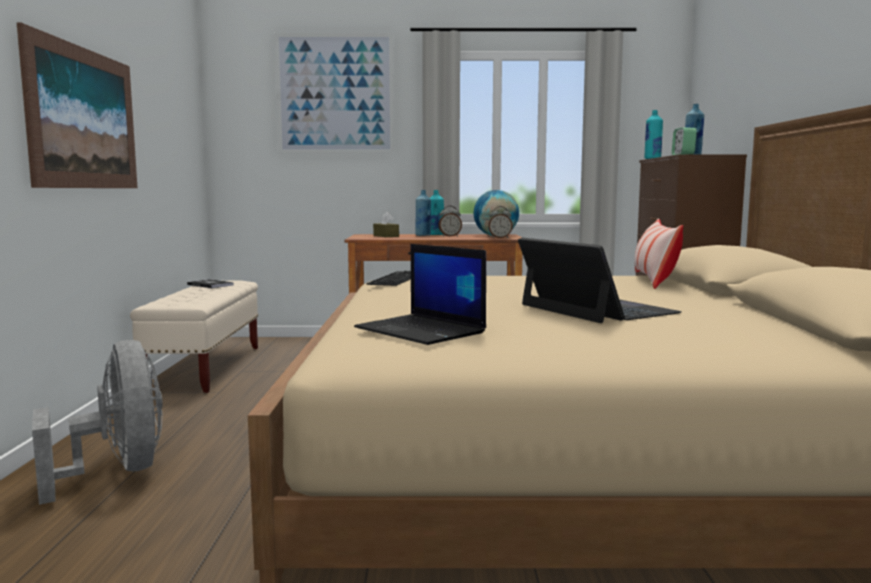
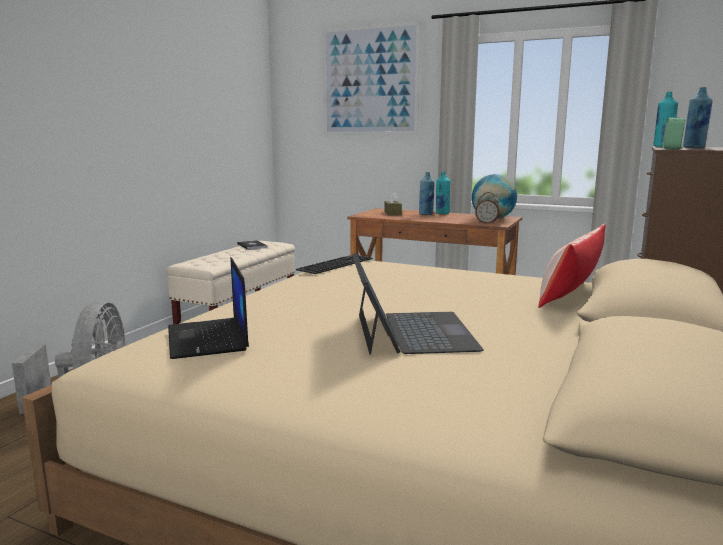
camera: 25 degrees right, 5 degrees up
(84, 118) = (119, 123): picture -> none
(450, 236) = (447, 217): alarm clock -> none

